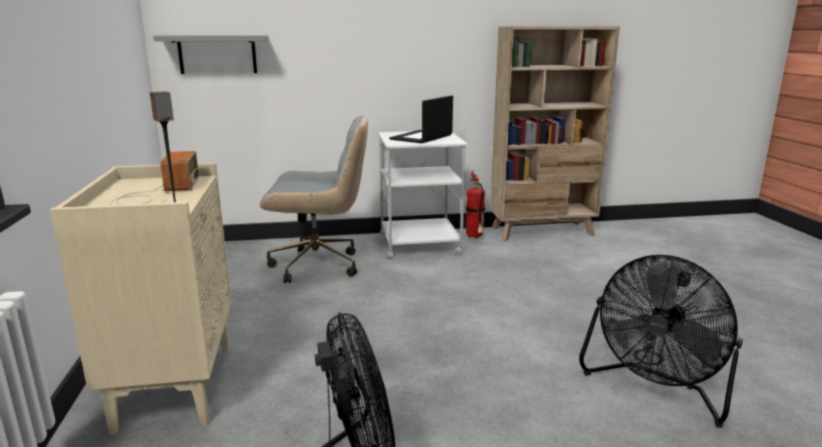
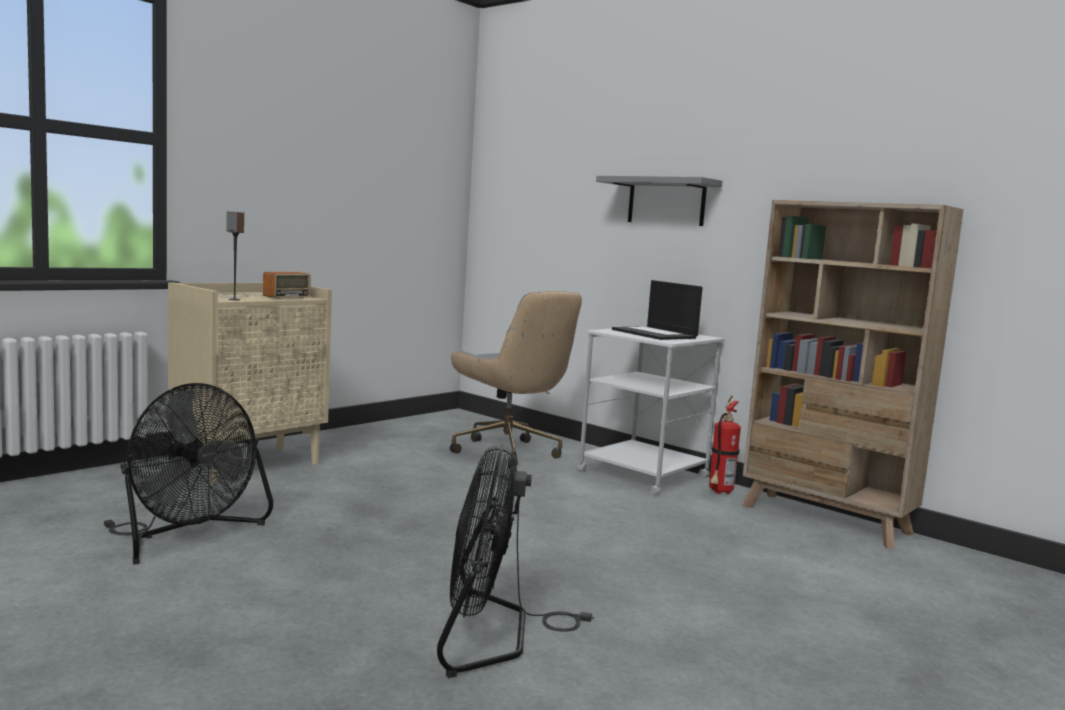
camera: 50 degrees right, 10 degrees down
(217, 54) = (515, 222): grey shelf -> grey shelf (666, 201)
(421, 137) = (655, 334): laptop -> laptop turned 120 degrees counterclockwise

